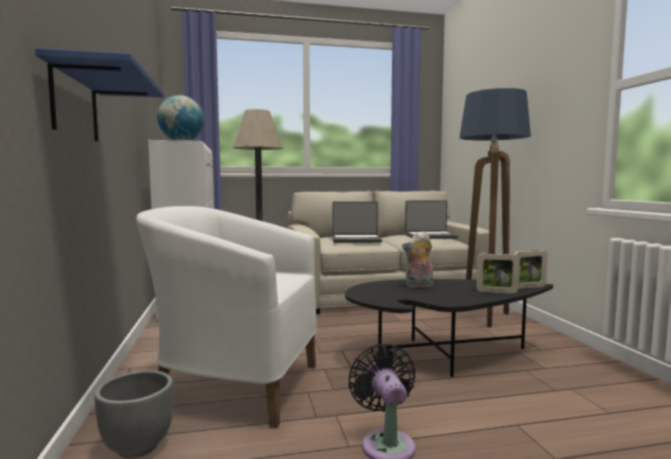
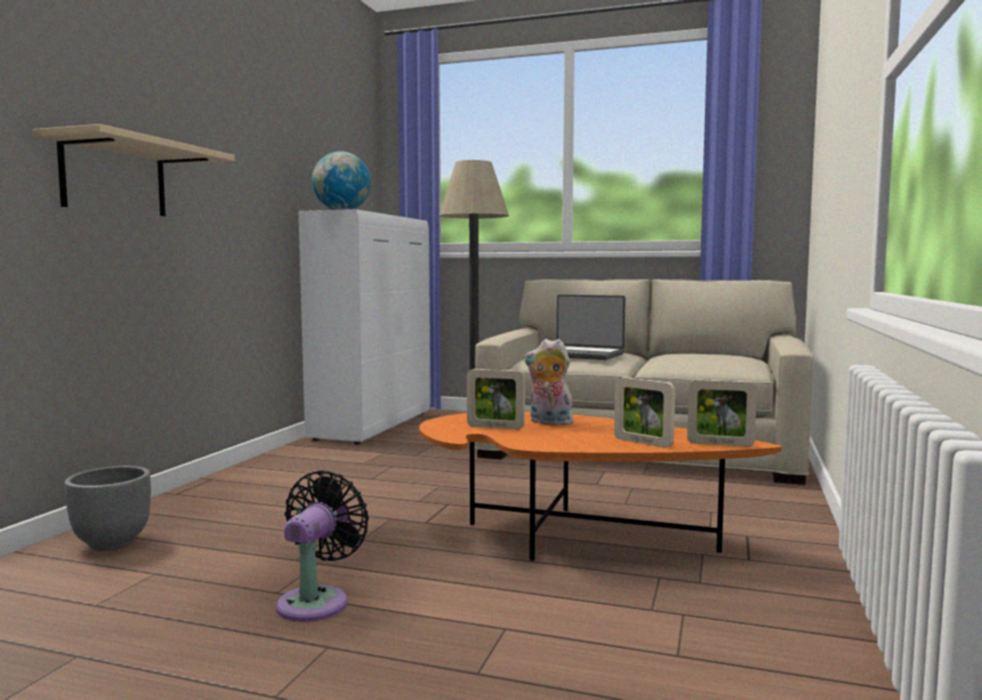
camera: 30 degrees right, 0 degrees up
(75, 104) = (114, 178): blue shelf -> beige shelf
(236, 385) = (273, 514): white armchair -> none
(399, 293) = (495, 427): none -> picture frame
(430, 236) = (720, 358): laptop -> none
(440, 355) = (568, 534): black coffee table -> orange coffee table
(487, 318) = (748, 504): floor lamp -> none

